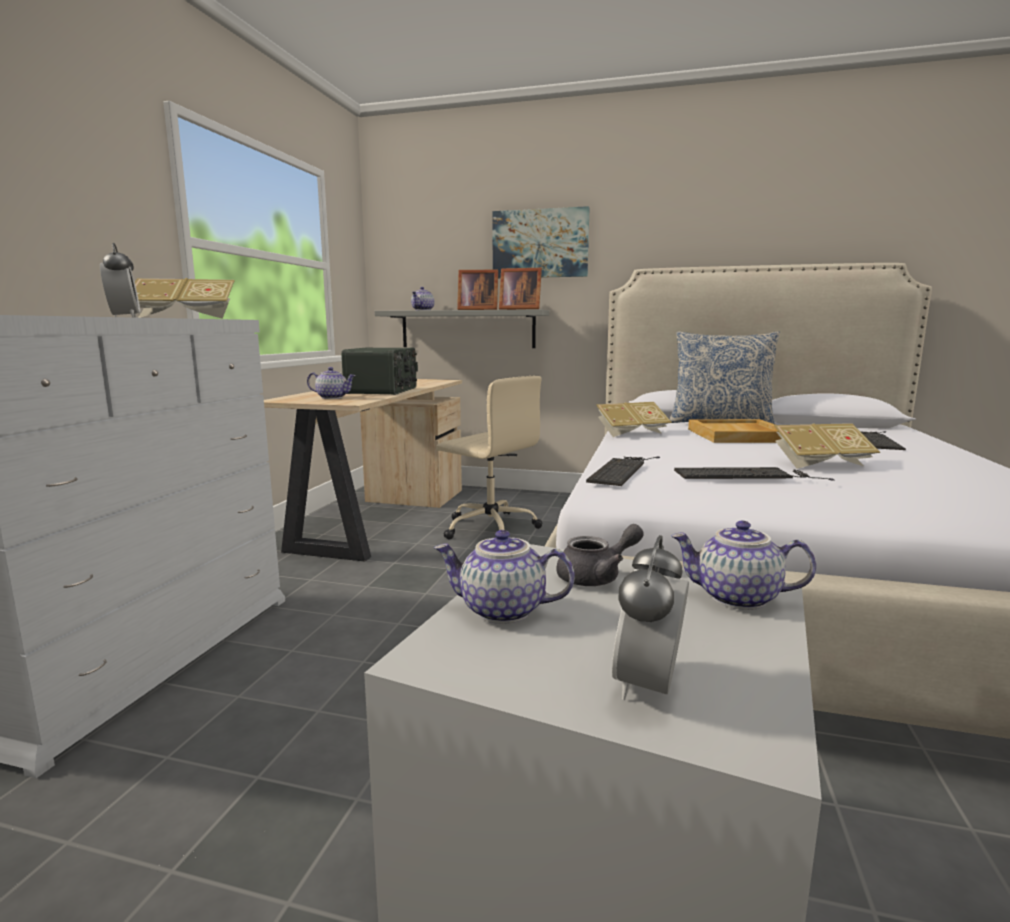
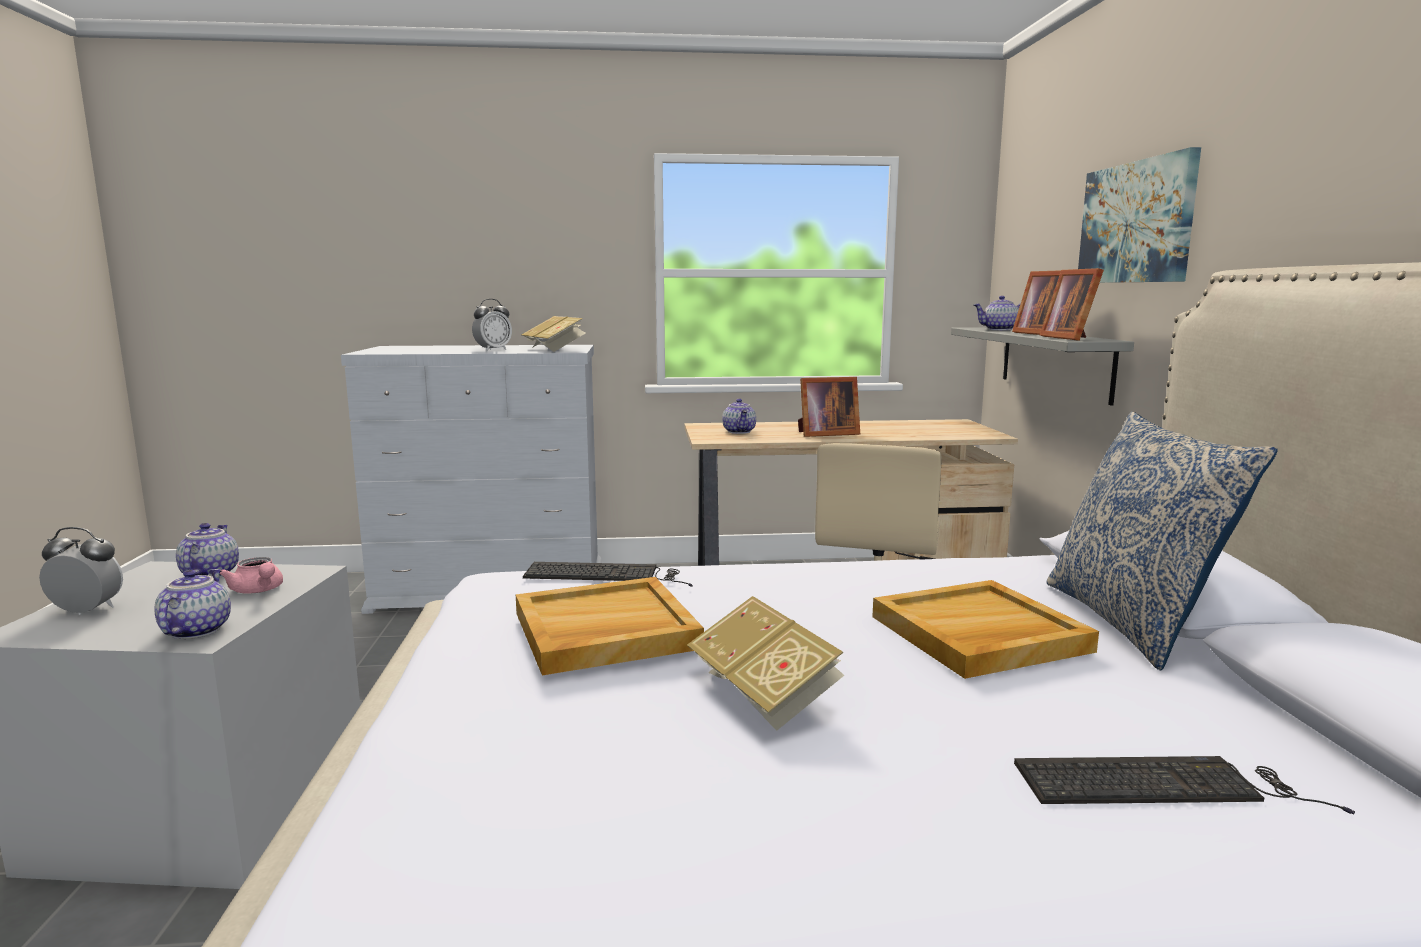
camera: 70 degrees right, 0 degrees up
(383, 390) = (825, 434): radio -> picture frame
(597, 577) = (258, 591): grey teapot -> pink teapot
(631, 433) = (896, 568): book -> none
(746, 475) = (604, 631): keyboard -> beige tray

